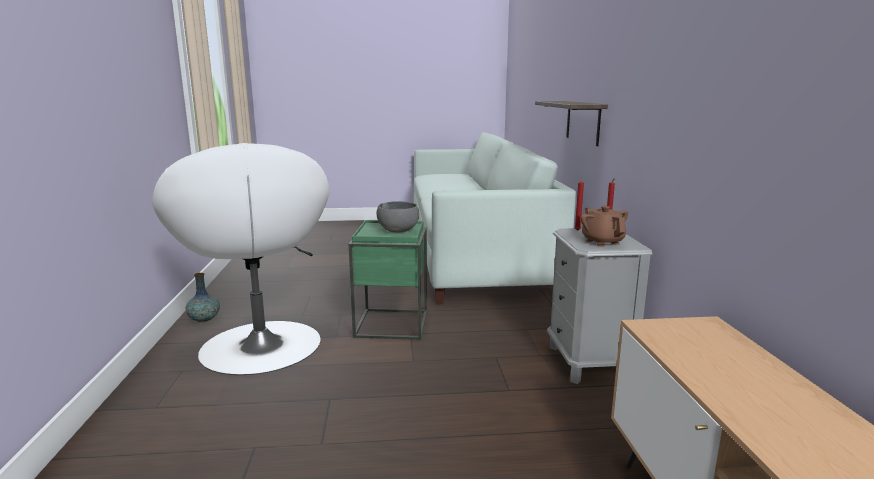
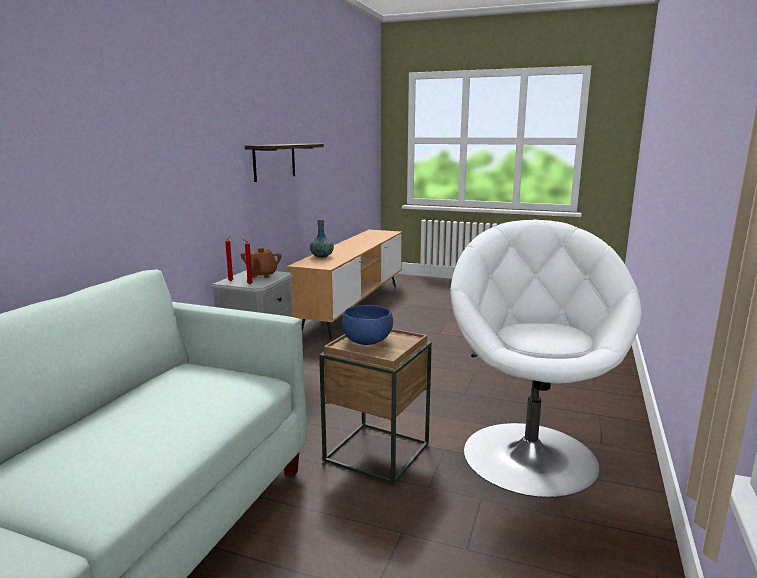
camera: 155 degrees left, 0 degrees up
(204, 319) = (630, 528): vase -> vase (322, 256)
(391, 324) = (377, 452): green side table -> brown side table
(398, 230) = (367, 341): grey bowl -> blue bowl
(583, 122) = (108, 216): shelf -> shelf (274, 161)

